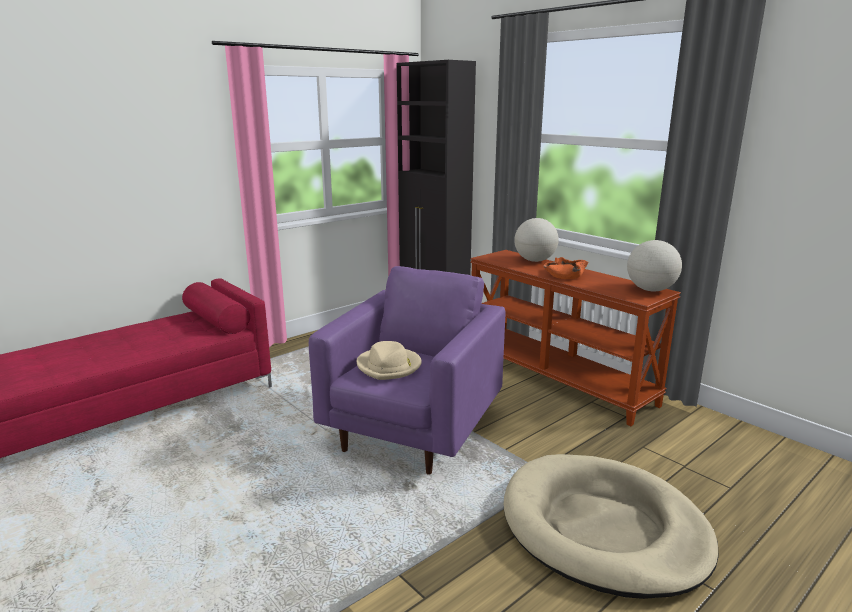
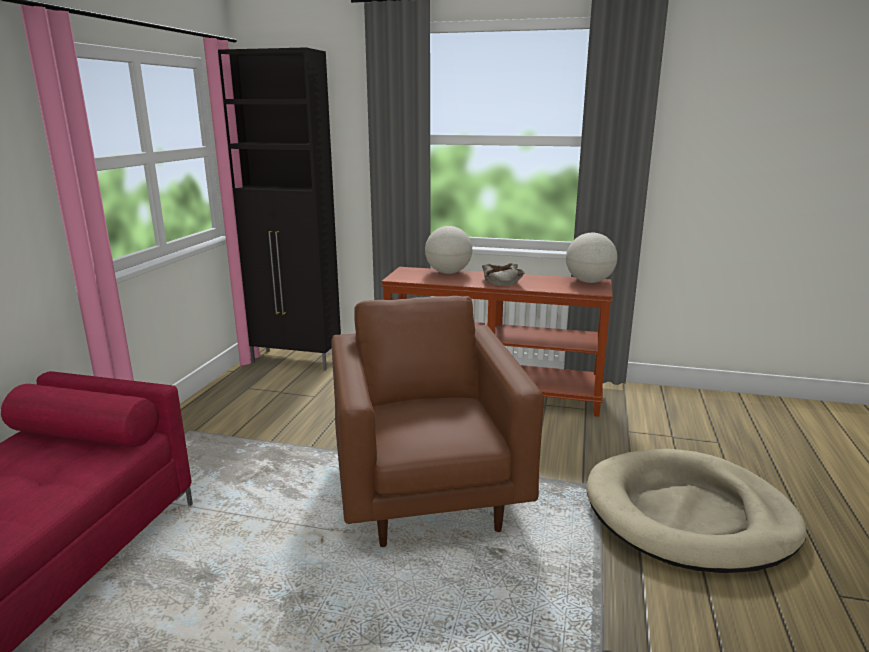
camera: 35 degrees left, 0 degrees up
(389, 366) = (421, 422): beige hat -> none
(413, 431) = (428, 492): purple armchair -> brown armchair
(564, 275) = (501, 282): orange bowl -> beige bowl

